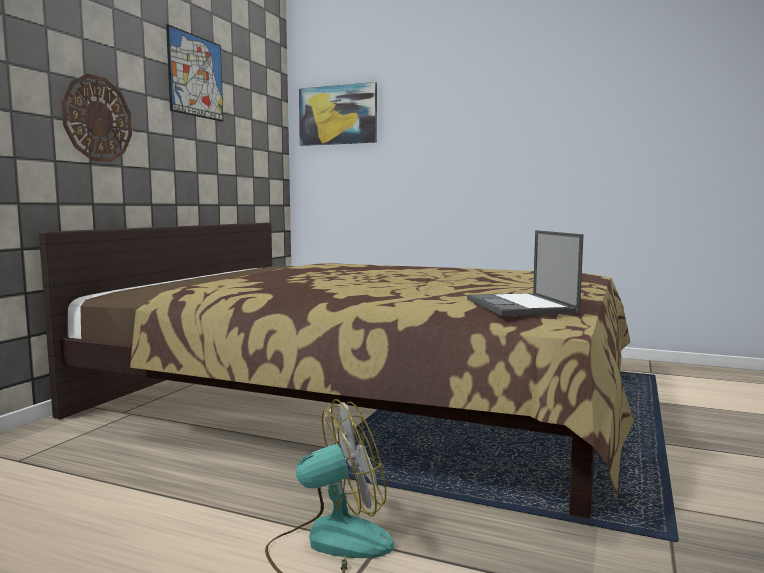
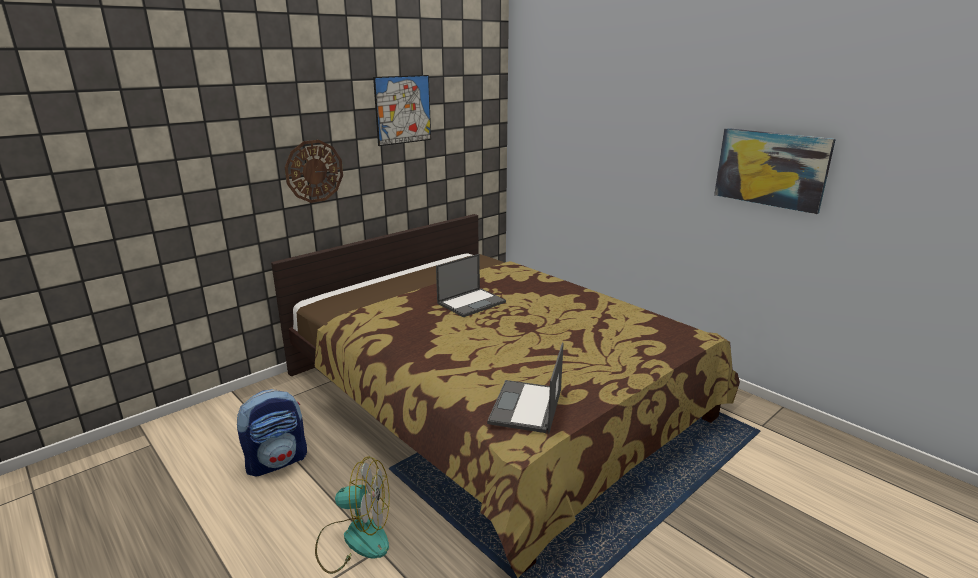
camera: 25 degrees right, 15 degrees up
(113, 498) = (277, 461): none -> backpack
(331, 275) = (472, 302): none -> laptop
(338, 115) = (543, 118): picture -> picture (771, 169)

